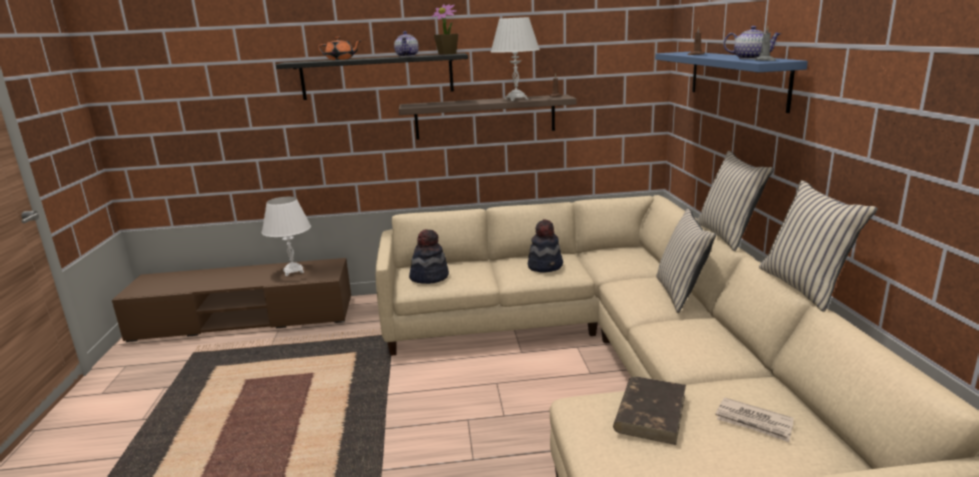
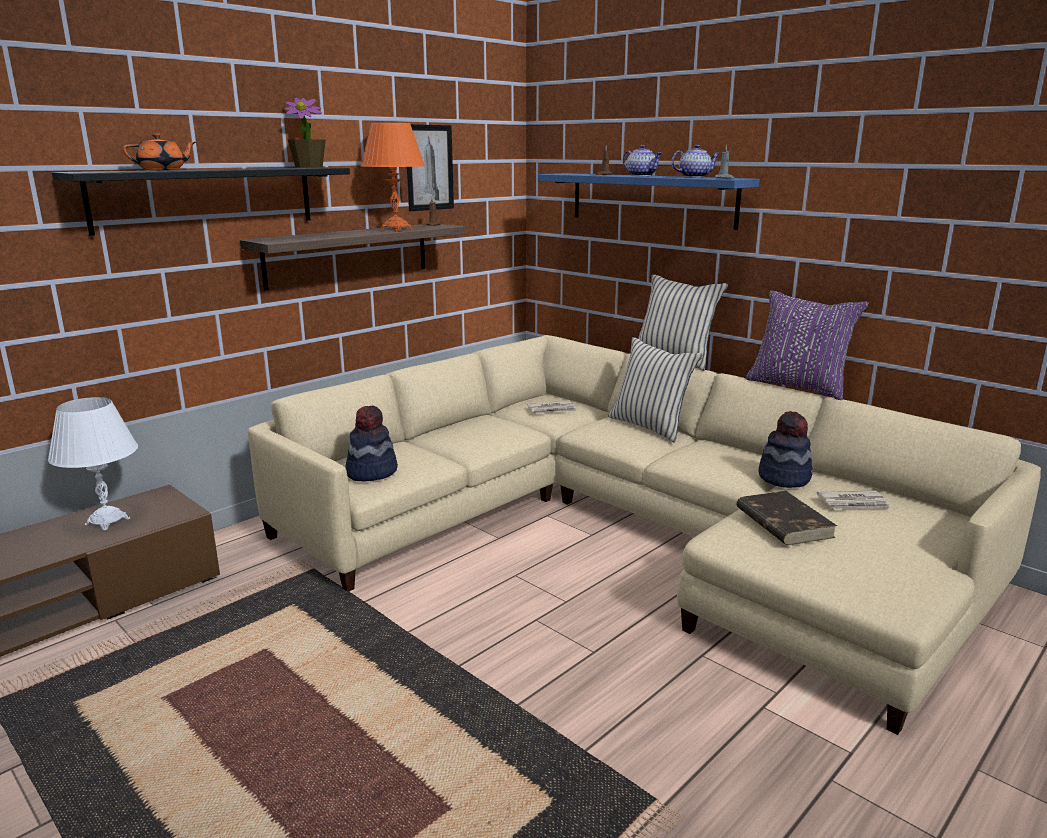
camera: 40 degrees left, 0 degrees up
(407, 56) = (263, 168): teapot -> teapot (642, 176)
(516, 99) = (396, 229): white table lamp -> orange table lamp
(545, 266) = (488, 431): hat -> hat (784, 478)
(563, 50) = (429, 168): none -> picture
(619, 260) = (552, 410): none -> newspaper
(805, 287) = (798, 386): beige pillow -> purple pillow

